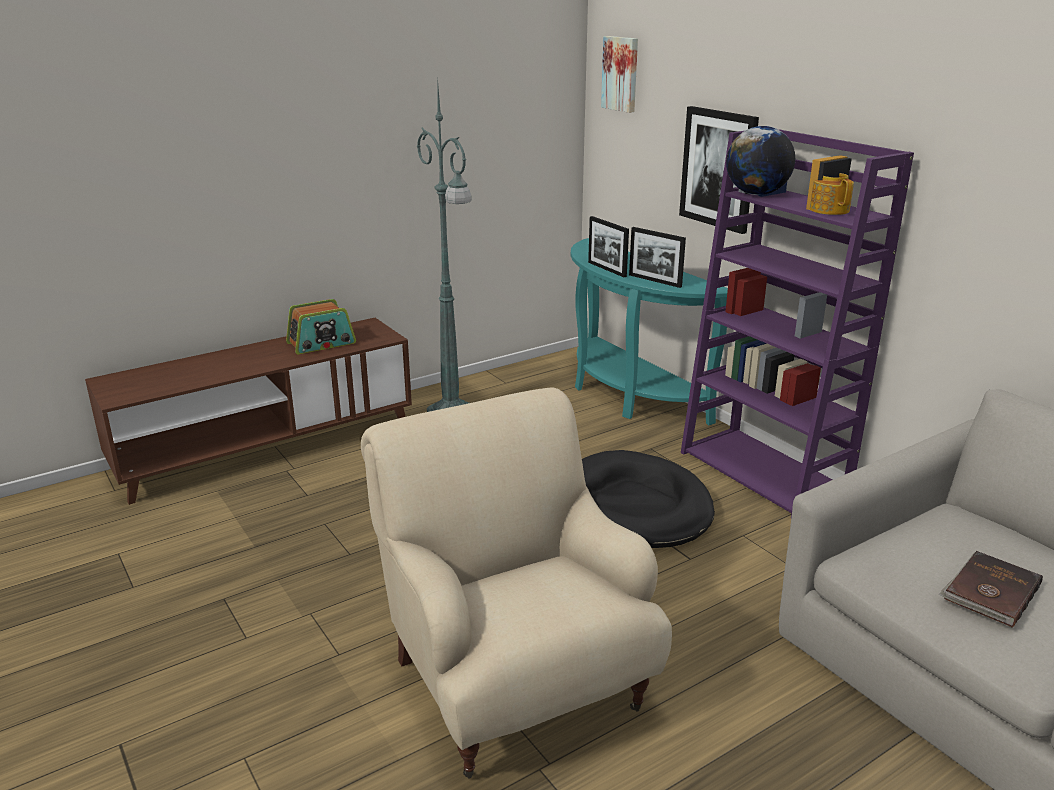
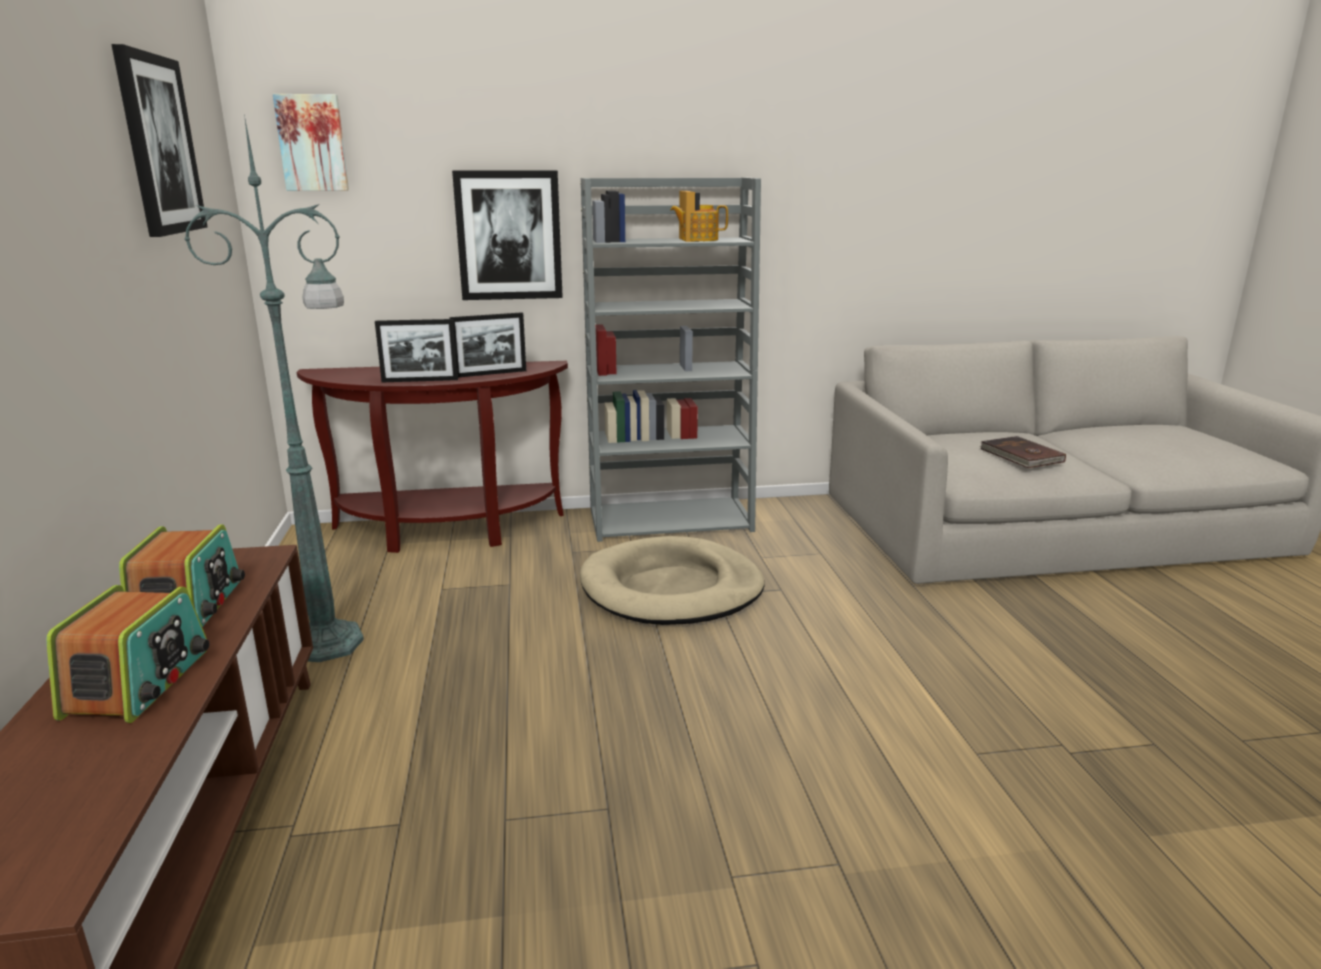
camera: 65 degrees left, 5 degrees down
(251, 360) = (139, 682): none -> radio
(468, 81) = (159, 145): none -> picture
(514, 682) = (935, 735): beige armchair -> none
(627, 394) = (447, 532): turquoise console table -> brown console table
(635, 506) = (671, 589): black dog bed -> beige dog bed
(756, 194) = (615, 241): globe -> none
(765, 473) = (671, 519): purple bookcase -> grey bookcase

